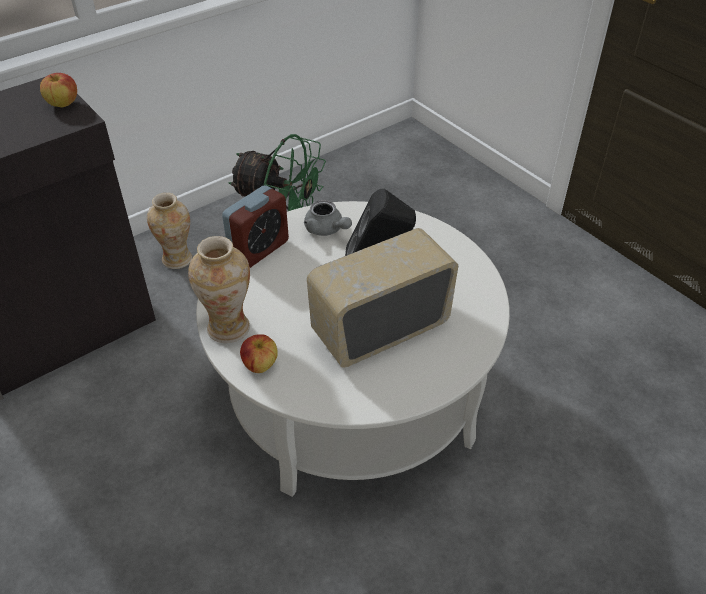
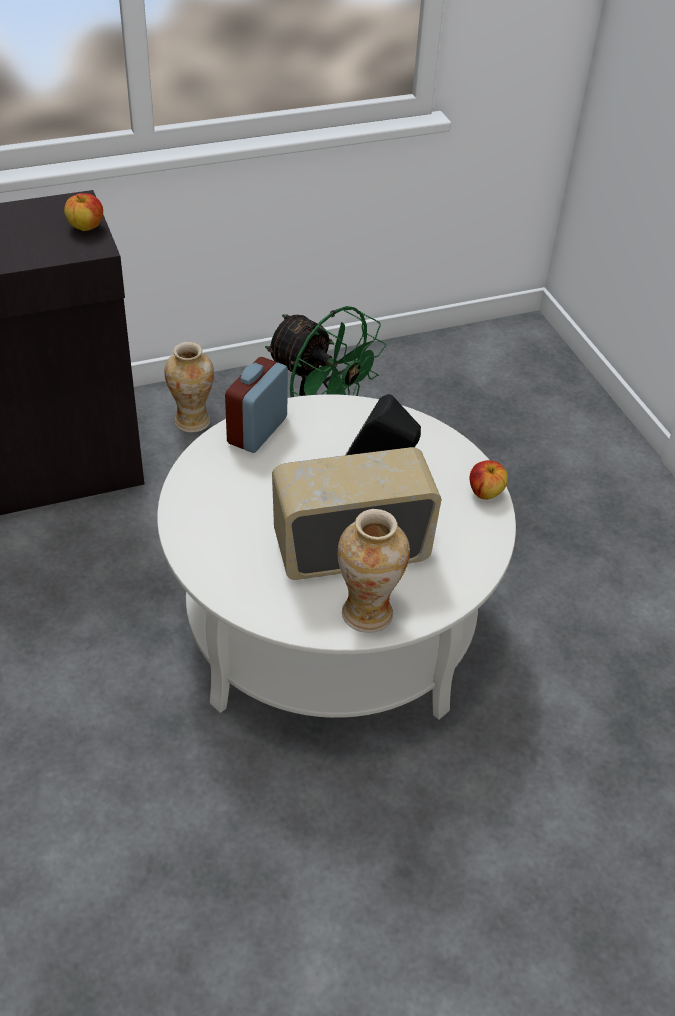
camera: 15 degrees right, 0 degrees up
(228, 327) = (190, 507): vase -> vase (367, 613)
(259, 249) = (257, 430): alarm clock -> alarm clock turned 150 degrees clockwise
(260, 365) = (207, 554): apple -> apple (485, 492)
(327, 230) = (341, 426): grey teapot -> none

